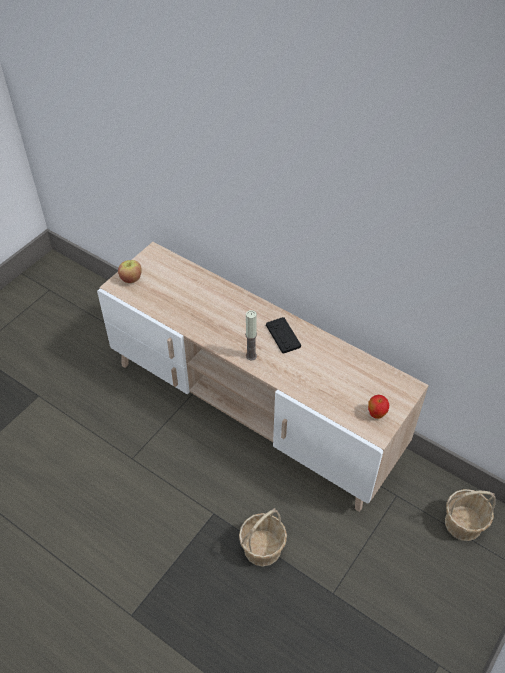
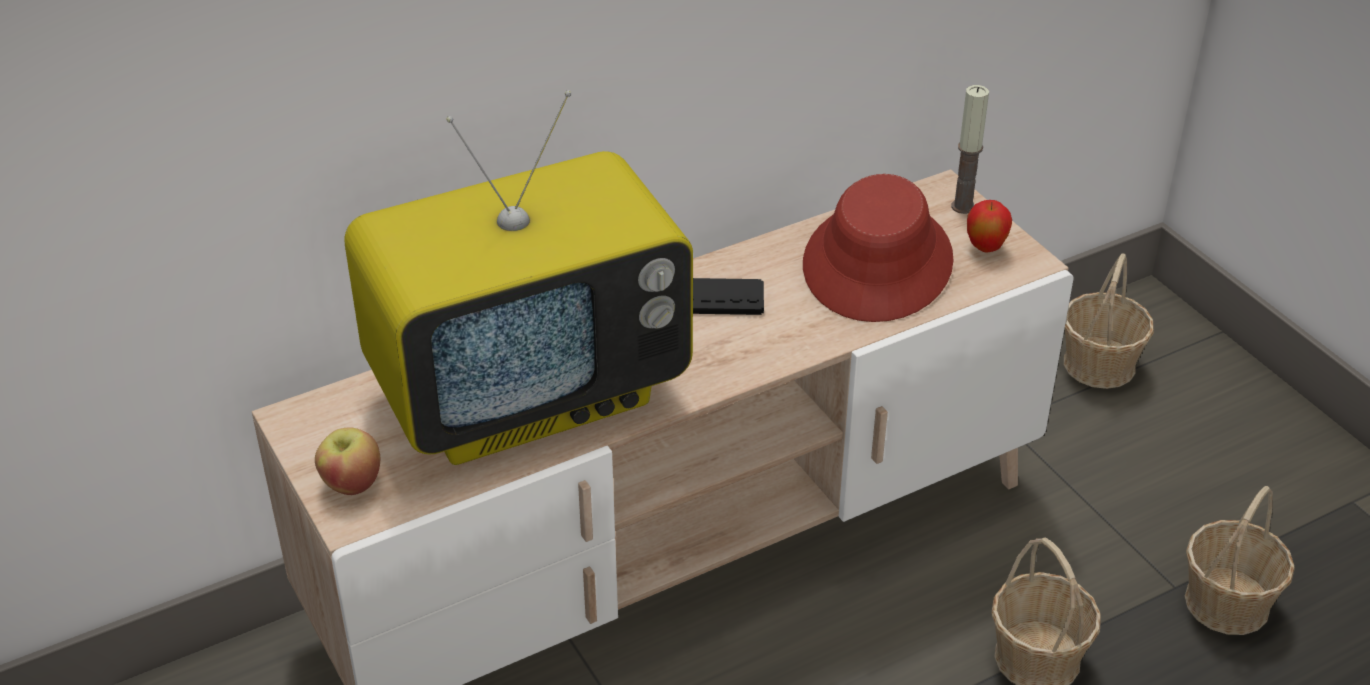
camera: 65 degrees left, 10 degrees down
(198, 304) = (530, 393): none -> television
(251, 356) = (740, 359): candle -> candle (963, 206)
(335, 618) = (1227, 603): none -> basket
(339, 380) = (878, 263): none -> red hat

